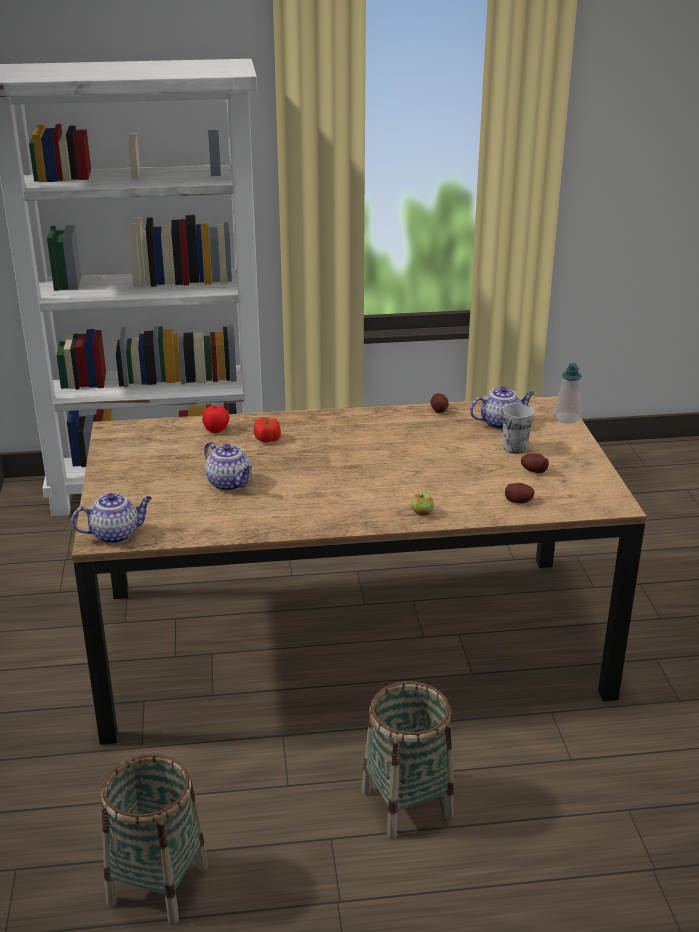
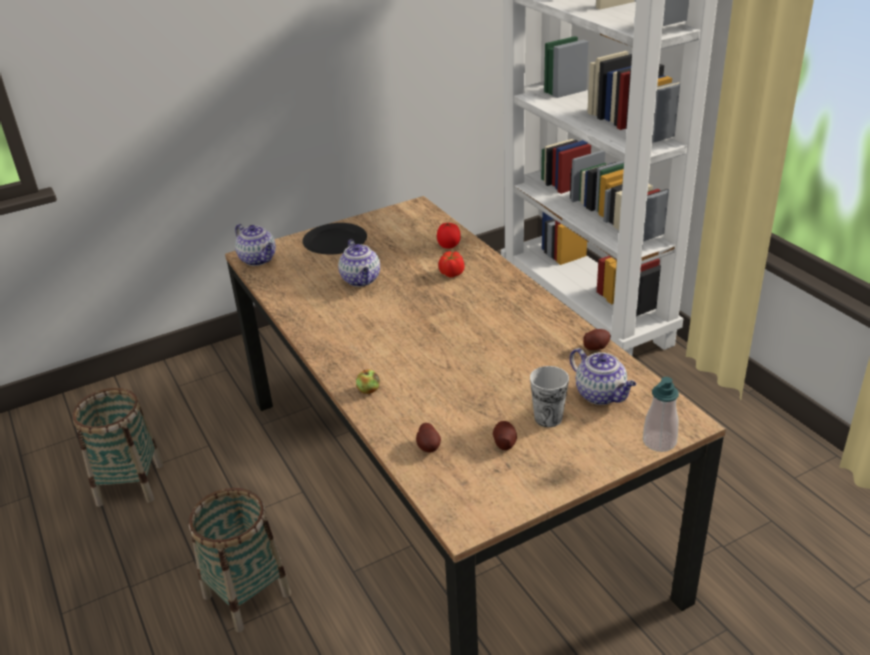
camera: 70 degrees right, 5 degrees up
(133, 484) = (335, 242): none -> black plate
(230, 484) = (361, 280): teapot -> teapot turned 45 degrees counterclockwise

